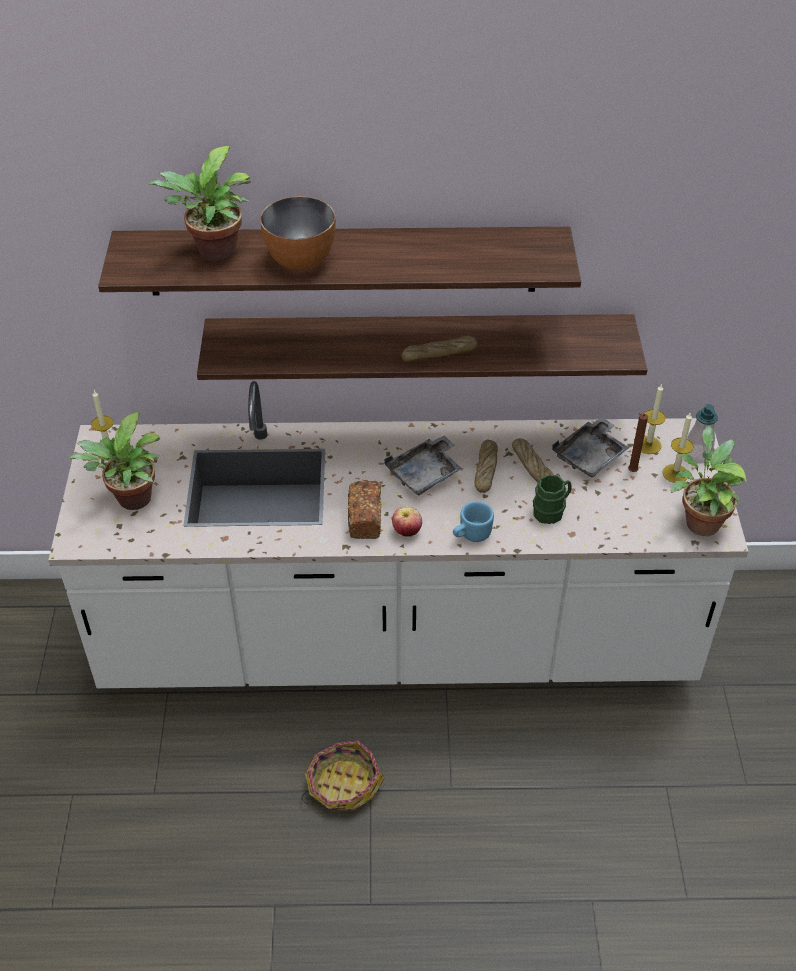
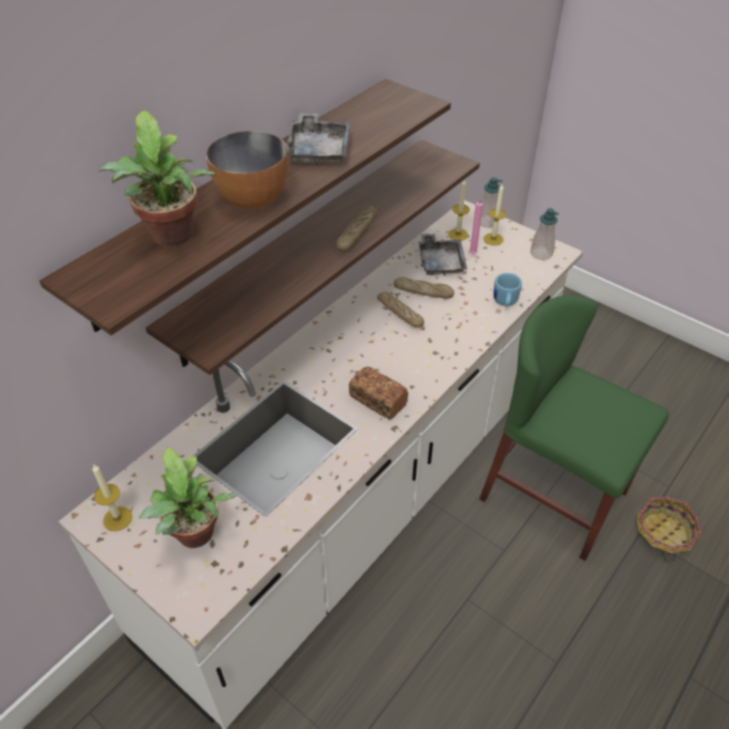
camera: 50 degrees left, 0 degrees up
(343, 784) = (450, 613): basket -> basket (663, 533)
(407, 531) = (414, 386): apple -> none
(425, 474) = (370, 344): grey tray -> grey tray (318, 150)
(471, 535) = (451, 356): blue mug -> blue mug (504, 302)
(552, 510) = (469, 307): green mug -> none
(560, 794) = (554, 495): none -> green chair
(631, 472) = (472, 255): brown candle -> pink candle
(699, 520) = (541, 253): potted plant -> soap dispenser

